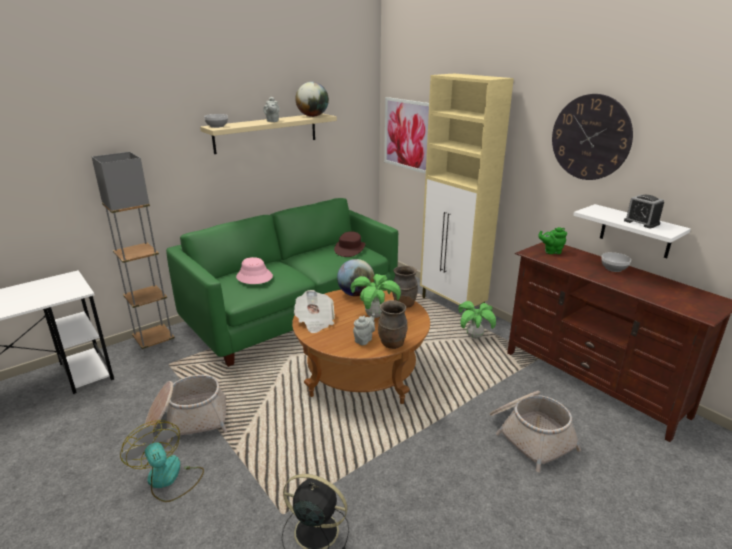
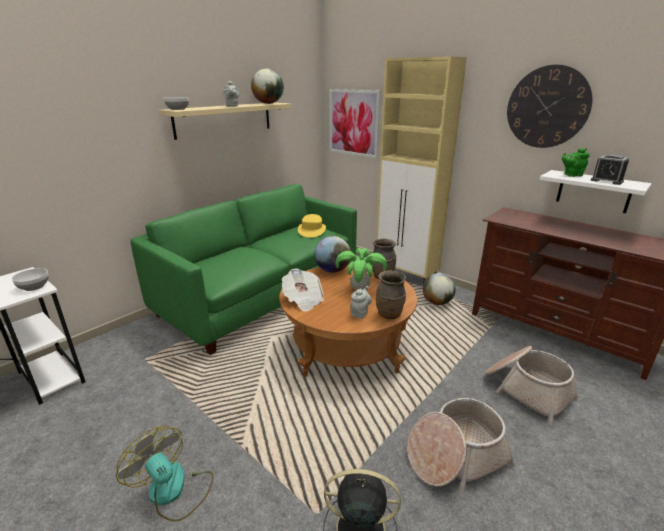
camera: 10 degrees left, 0 degrees up
(154, 340) = (123, 336): grey floor lamp -> none
(187, 420) = (180, 418): basket -> basket (455, 456)
(254, 277) = (228, 261): pink hat -> none
(350, 249) = (312, 230): brown hat -> yellow hat
(474, 336) = (437, 302): potted plant -> globe
(551, 251) = (513, 216): green teapot -> green teapot (571, 175)
(613, 268) = (576, 226): bowl -> bowl (33, 286)

